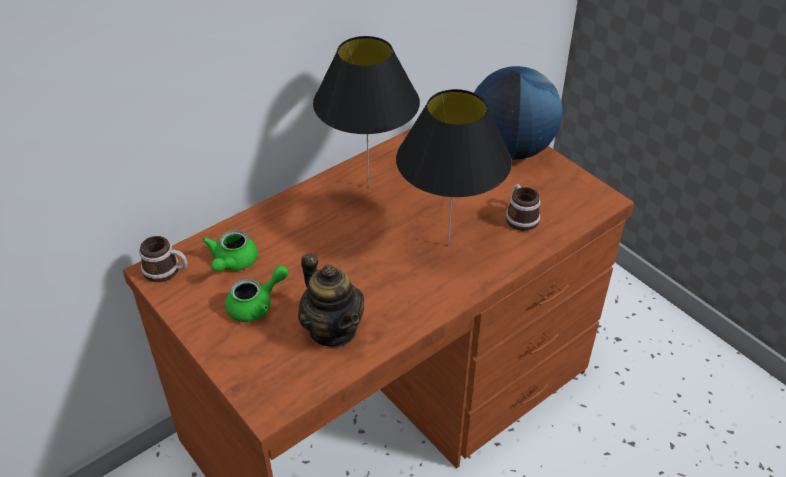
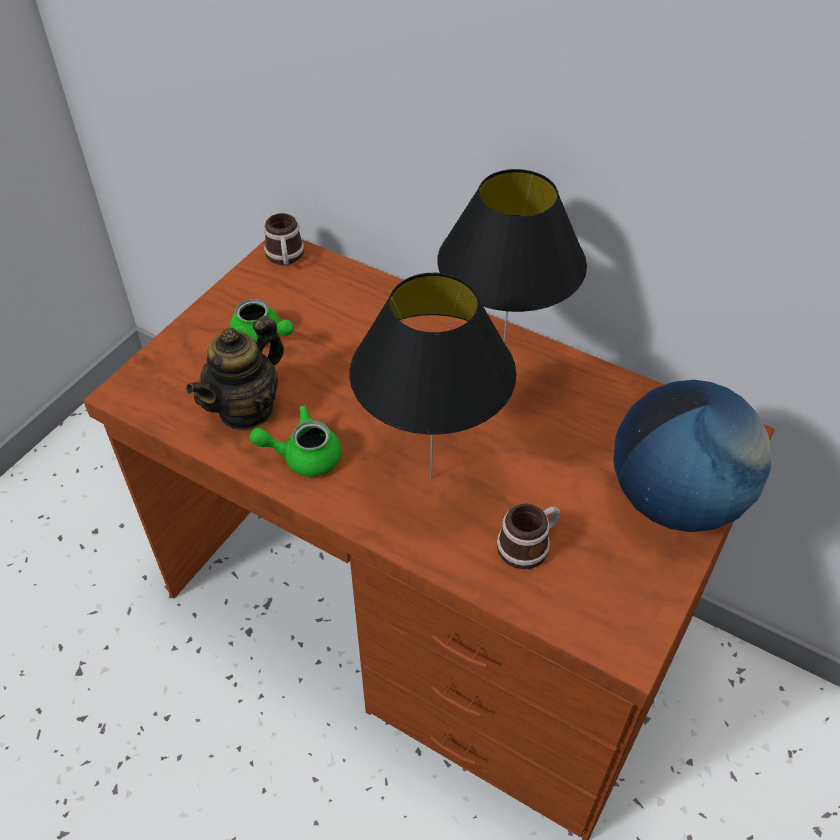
camera: 70 degrees right, 5 degrees up
(232, 263) = (316, 299): green teapot -> green teapot (303, 456)

